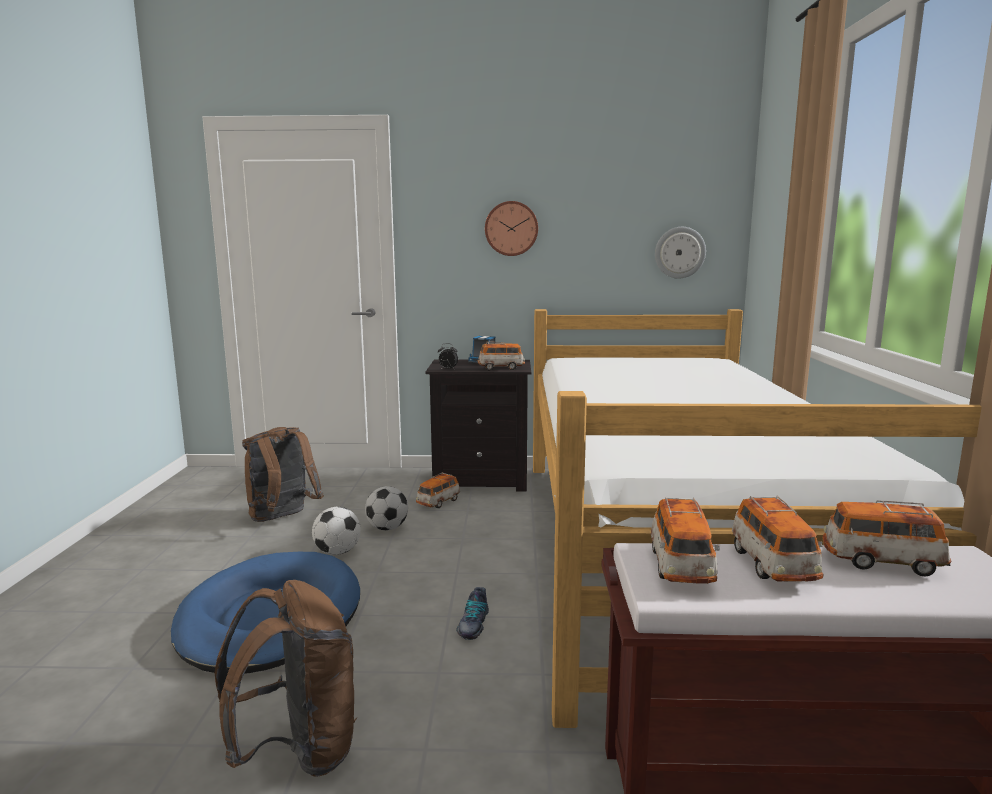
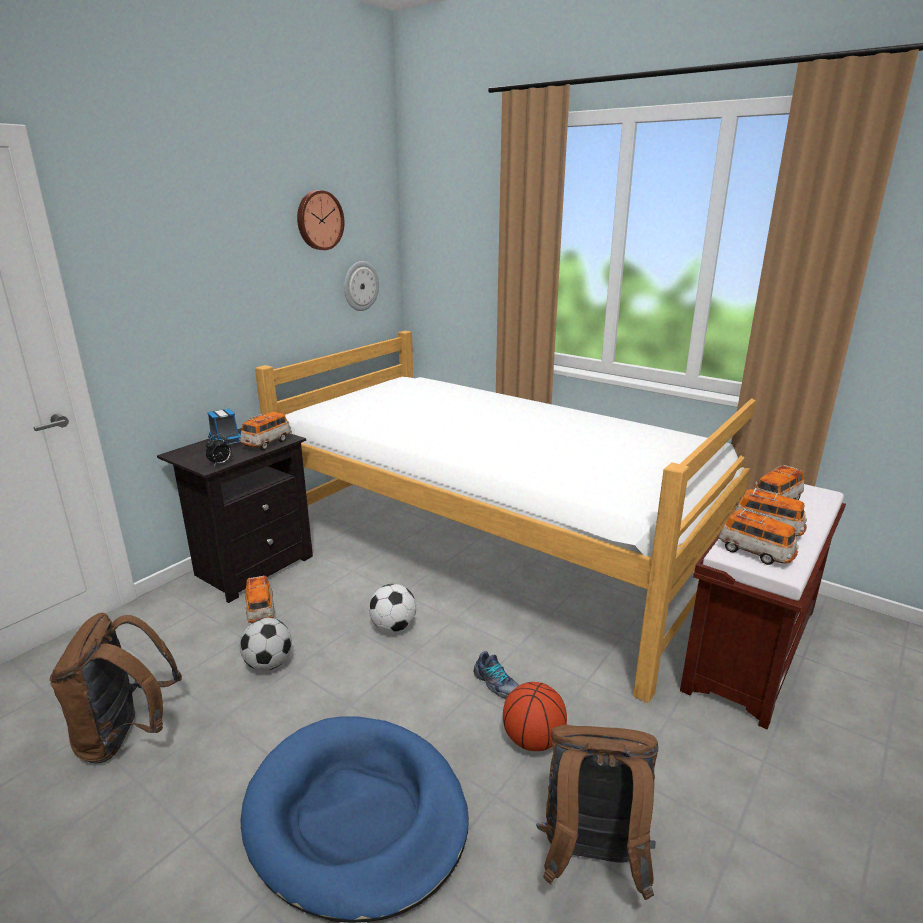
camera: 55 degrees left, 10 degrees up
(337, 552) = (274, 718): football -> football (393, 627)
(420, 668) = (533, 740): none -> basketball
(511, 228) = (215, 279): wall clock -> wall clock (319, 220)

